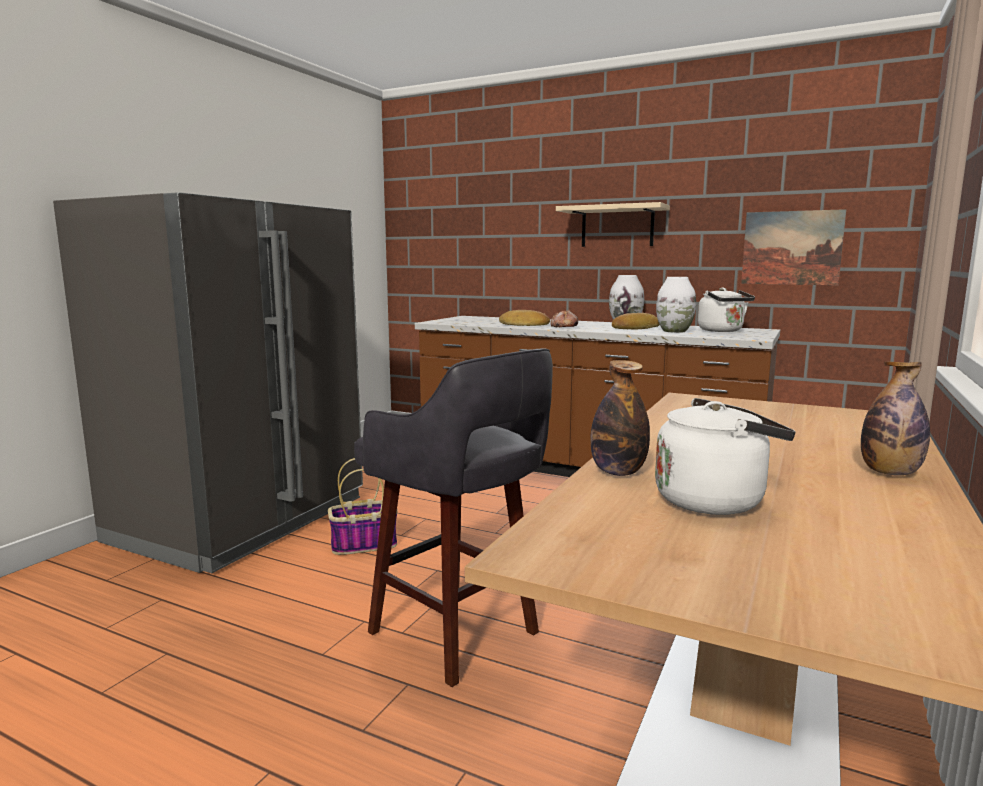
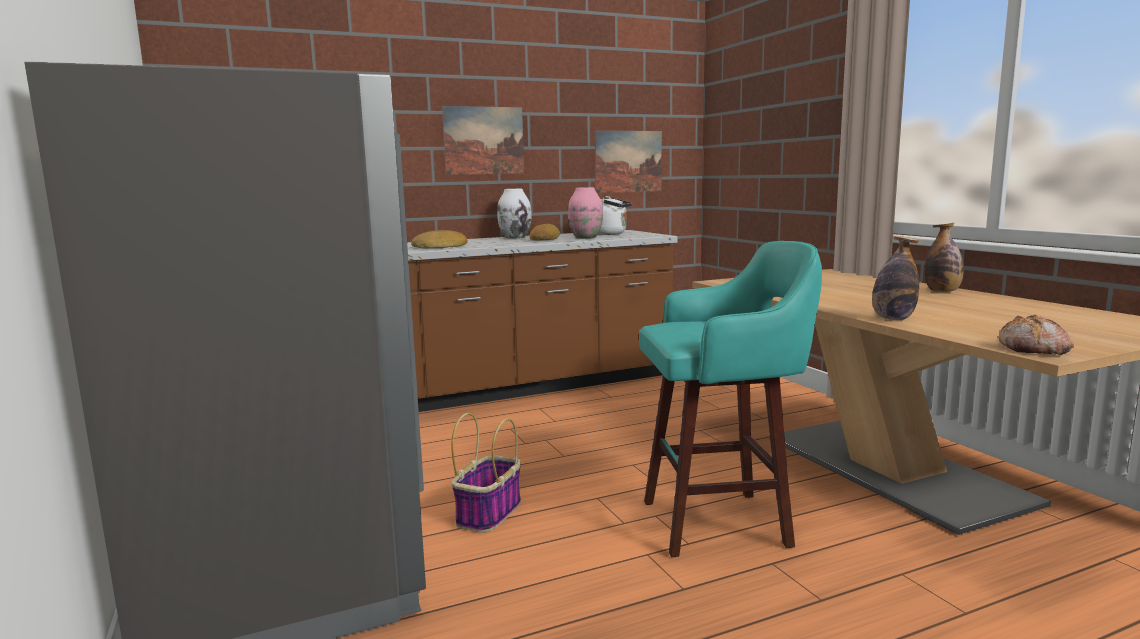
camera: 50 degrees left, 0 degrees up
(458, 636) = (722, 523): grey stool -> turquoise stool
(563, 327) = (487, 244): bread -> bread (1034, 349)
(617, 226) = (484, 140): beige shelf -> picture
(674, 331) = (586, 237): white vase -> pink vase
(714, 501) = (968, 316): white kettle -> none

